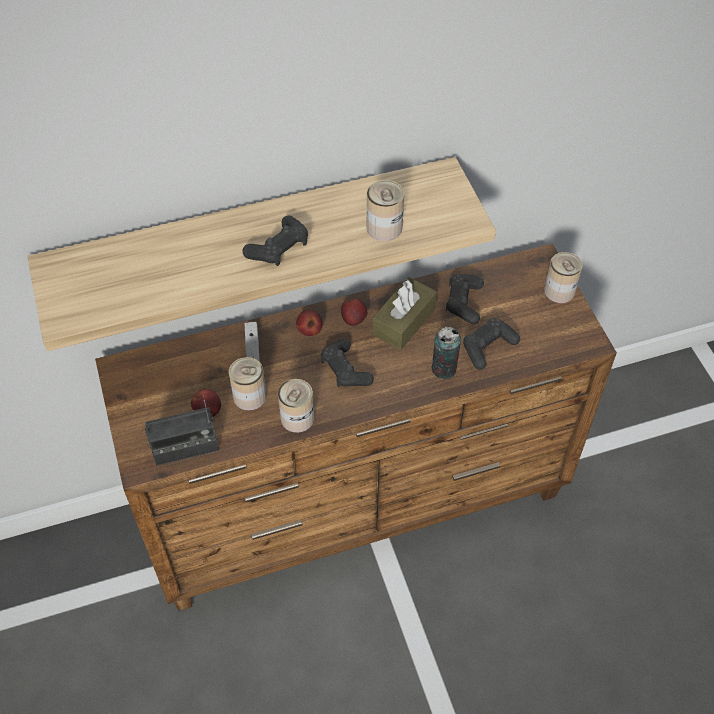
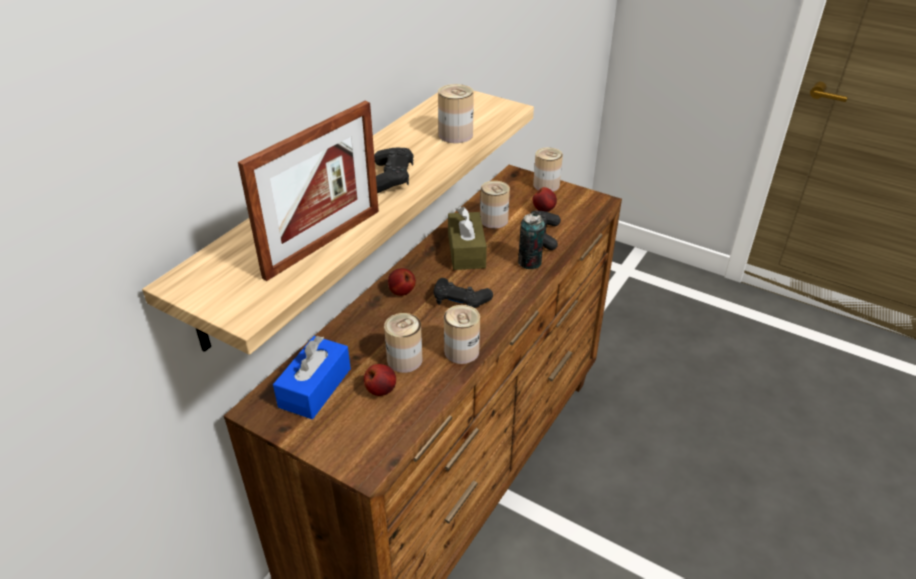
camera: 40 degrees left, 15 degrees down
(166, 286) = (323, 243): none -> picture frame
(168, 377) = (315, 387): none -> blue tissue box
(185, 448) = (392, 429): radio -> none
(252, 349) = (369, 328): white game controller -> none
(354, 320) = (428, 268): apple -> apple (544, 210)
(464, 303) = (494, 220): black game controller -> can

